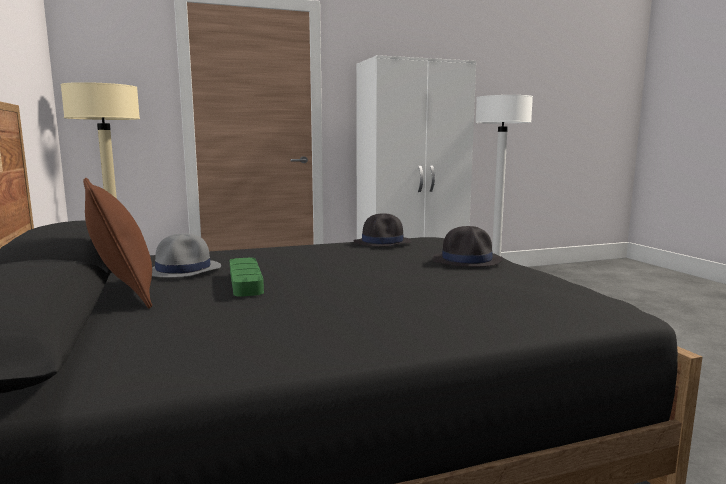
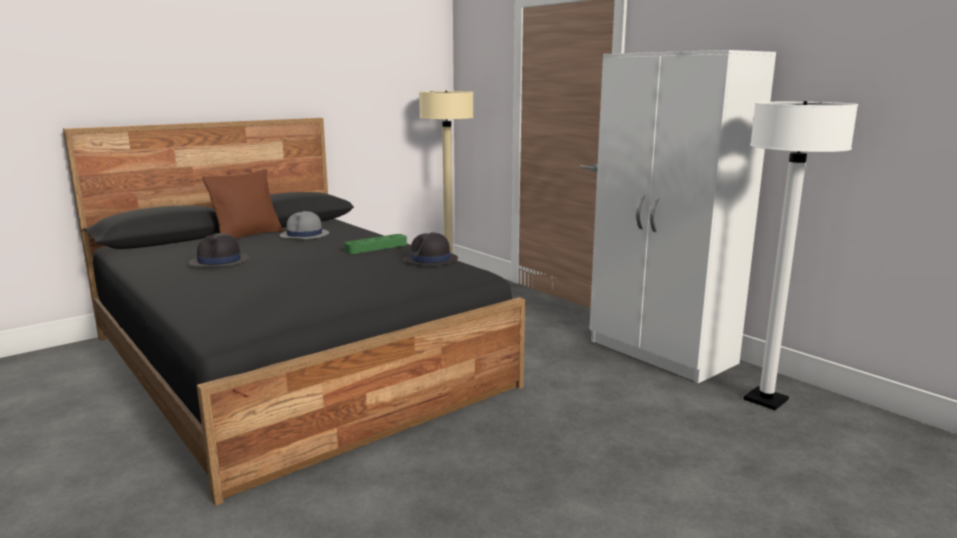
camera: 70 degrees right, 5 degrees up
(245, 281) = (273, 248): green tray -> green tray (376, 247)
(467, 260) = (362, 286): black hat -> black hat (219, 261)

